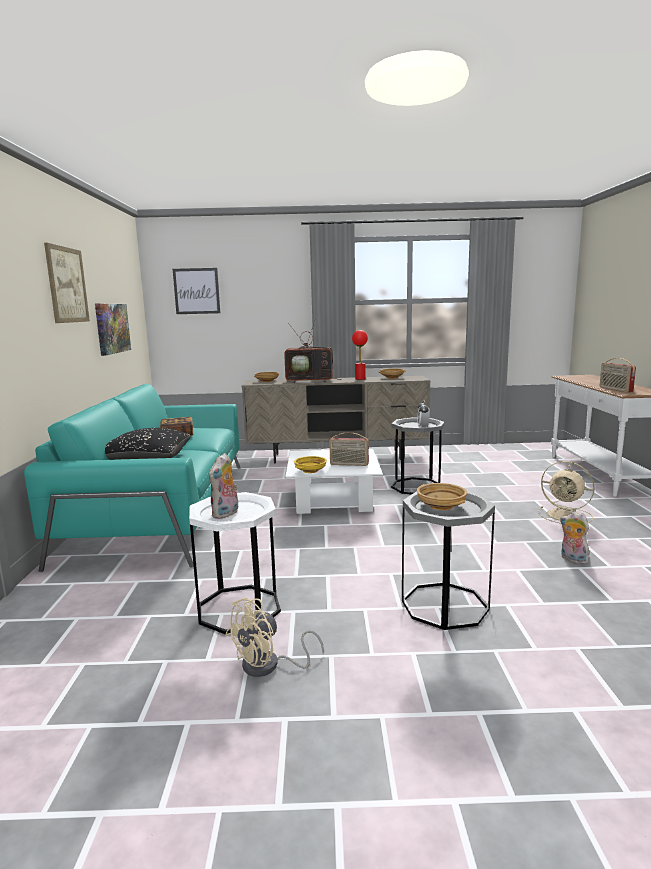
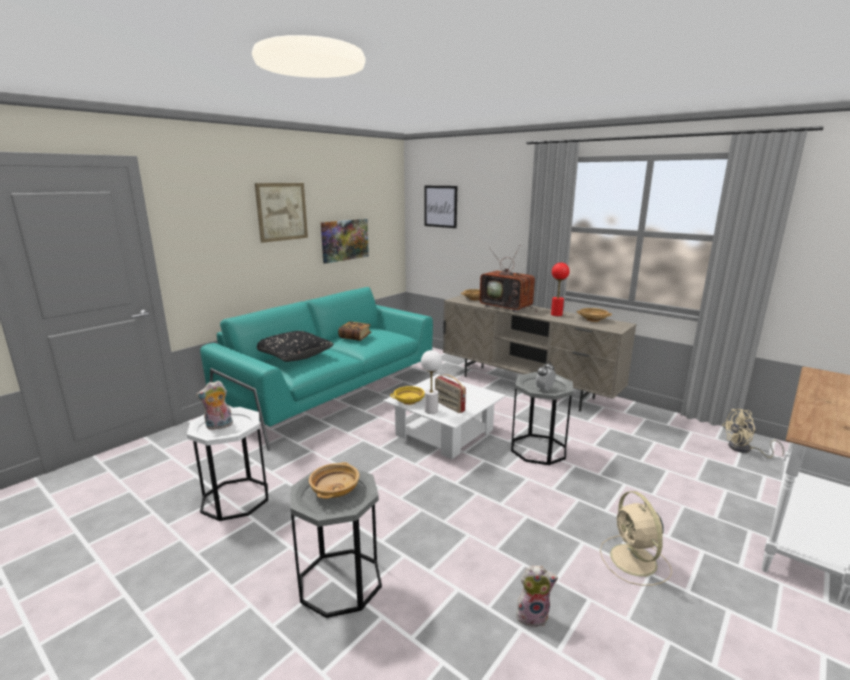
camera: 40 degrees right, 5 degrees up
(268, 666) = (178, 552): beige fan -> beige fan (745, 449)
(342, 470) = (431, 411): none -> white table lamp
(572, 559) = (532, 615): plush toy -> plush toy turned 90 degrees clockwise
(615, 390) = (812, 422): radio -> none

